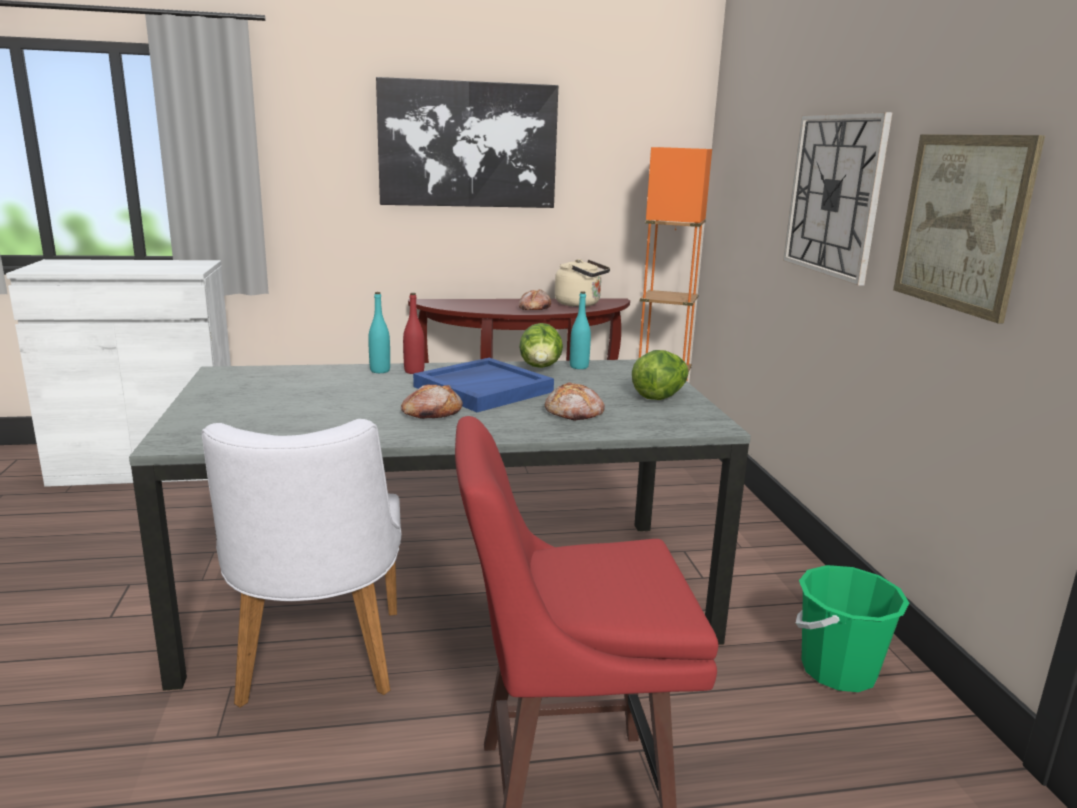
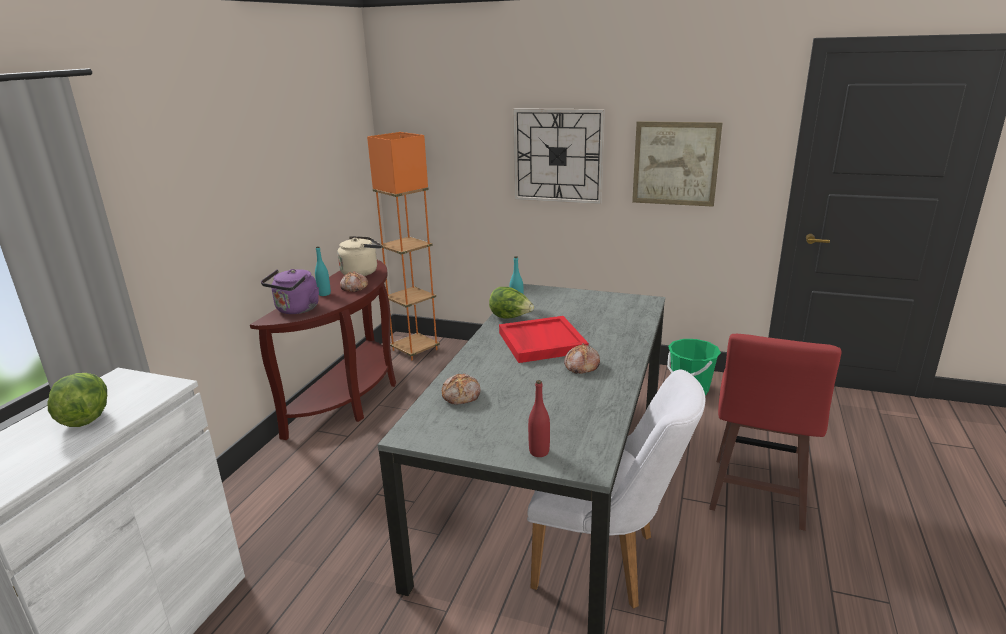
camera: 60 degrees left, 5 degrees up
(380, 371) = (467, 368): turquoise bottle -> turquoise bottle (324, 294)
(414, 371) = (480, 357): red bottle -> red bottle (539, 452)
(454, 303) = (296, 310): none -> purple kettle
(468, 145) = (255, 166): picture -> none
(483, 389) = (541, 342): blue tray -> red tray
(575, 413) = (607, 327): bread -> bread (462, 395)
(660, 396) = (591, 300): lettuce -> lettuce (86, 417)

